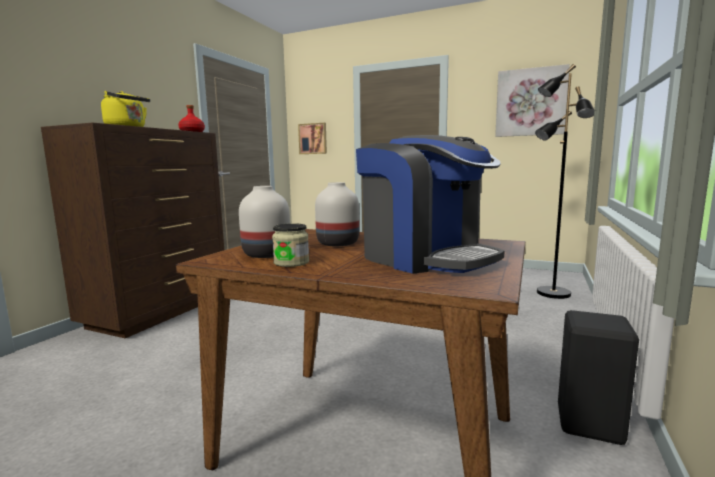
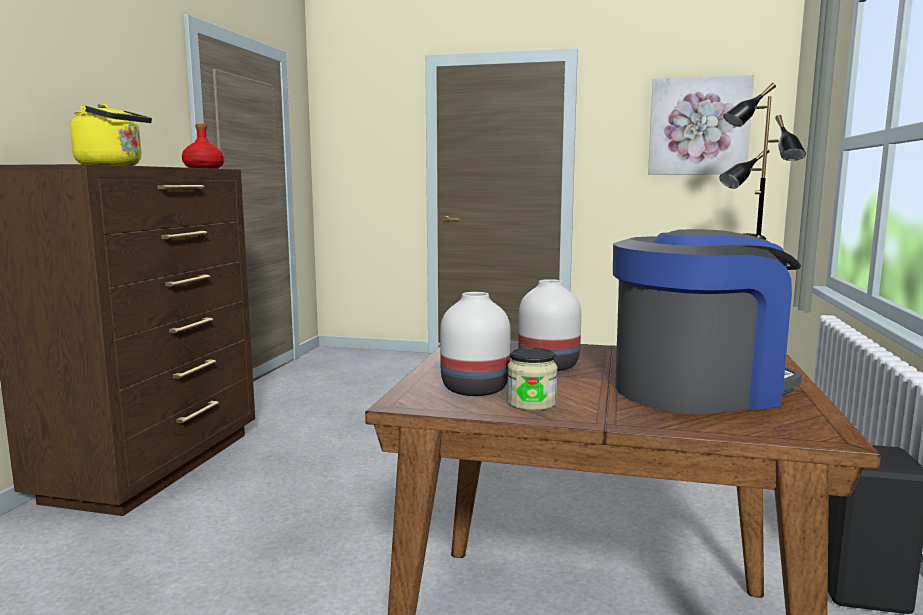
camera: 10 degrees left, 0 degrees up
(313, 138) = (356, 167): picture -> none
(425, 258) = (698, 389): coffee machine -> coffee machine turned 60 degrees counterclockwise

